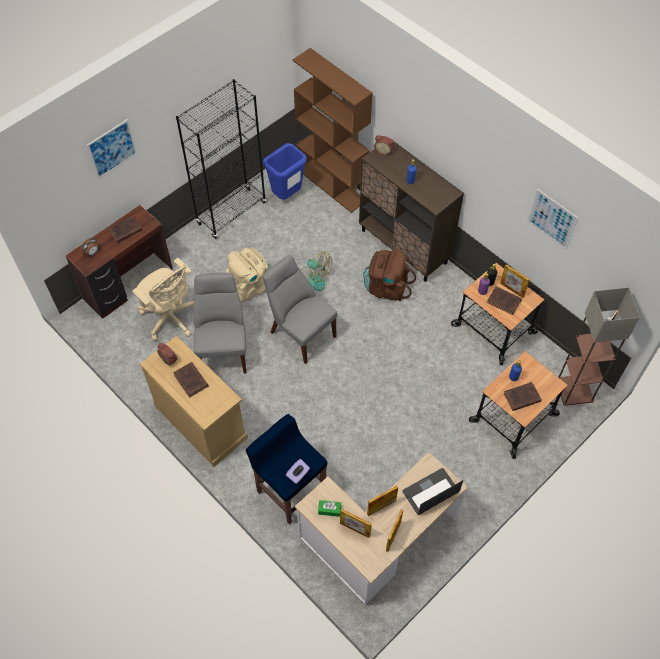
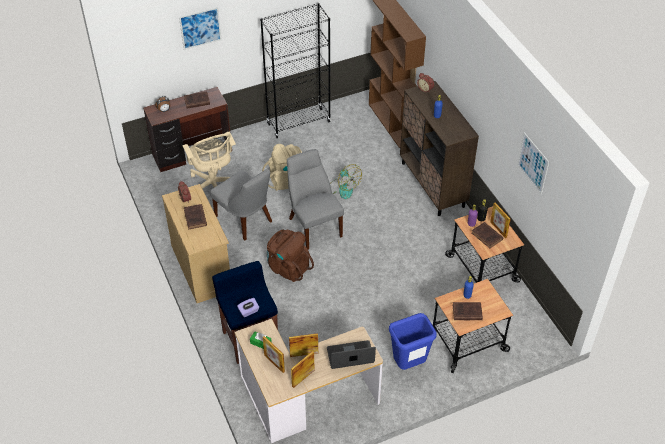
camera: 20 degrees right, 10 degrees down
(224, 349) = (245, 220): grey chair -> grey chair turned 120 degrees clockwise
(286, 195) = (350, 121): blue trash can -> blue trash can (408, 364)
(386, 287) = (403, 211): brown backpack -> brown backpack (288, 267)
(573, 390) = (533, 336): floor lamp -> none

